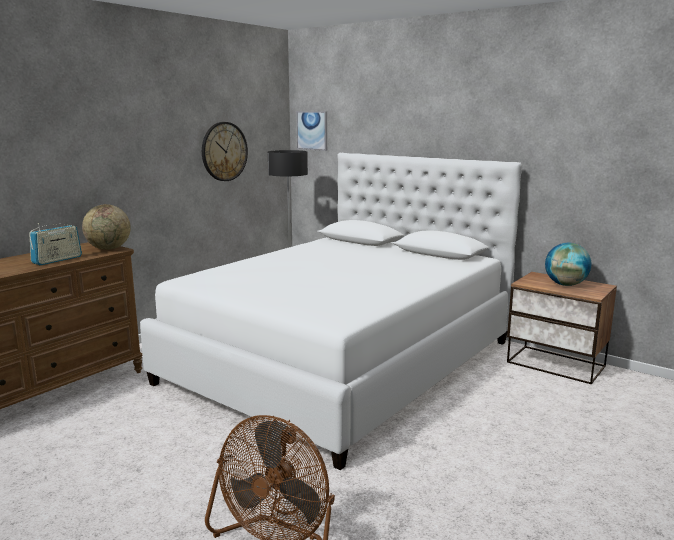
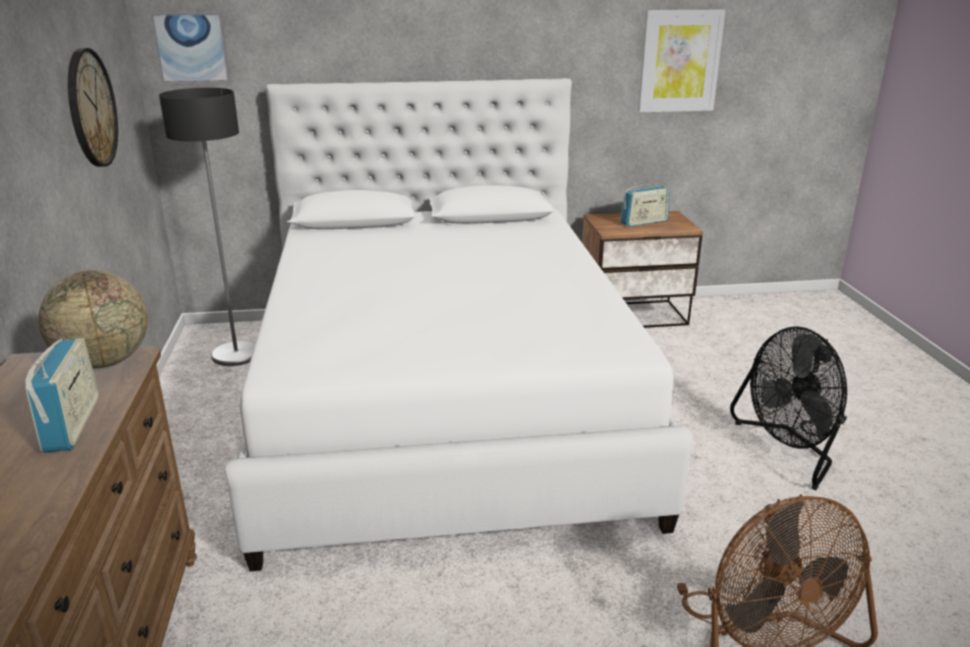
camera: 45 degrees left, 10 degrees up
(516, 477) = (790, 447): none -> black fan
(565, 284) = (644, 222): globe -> radio
(622, 156) = (680, 61): none -> picture

